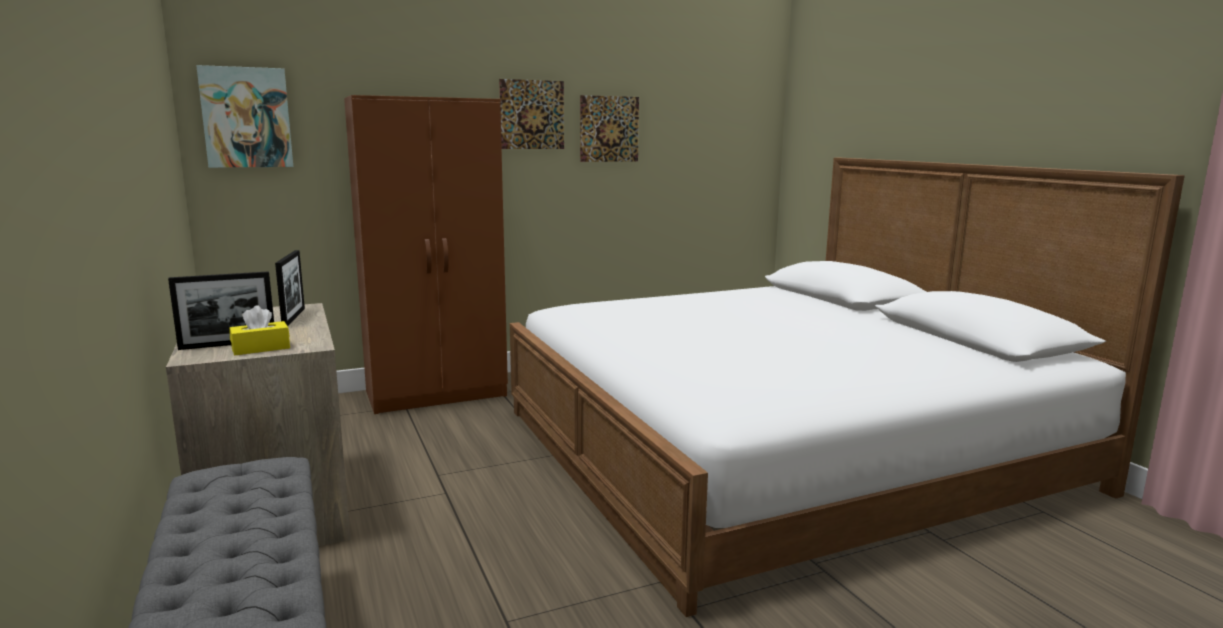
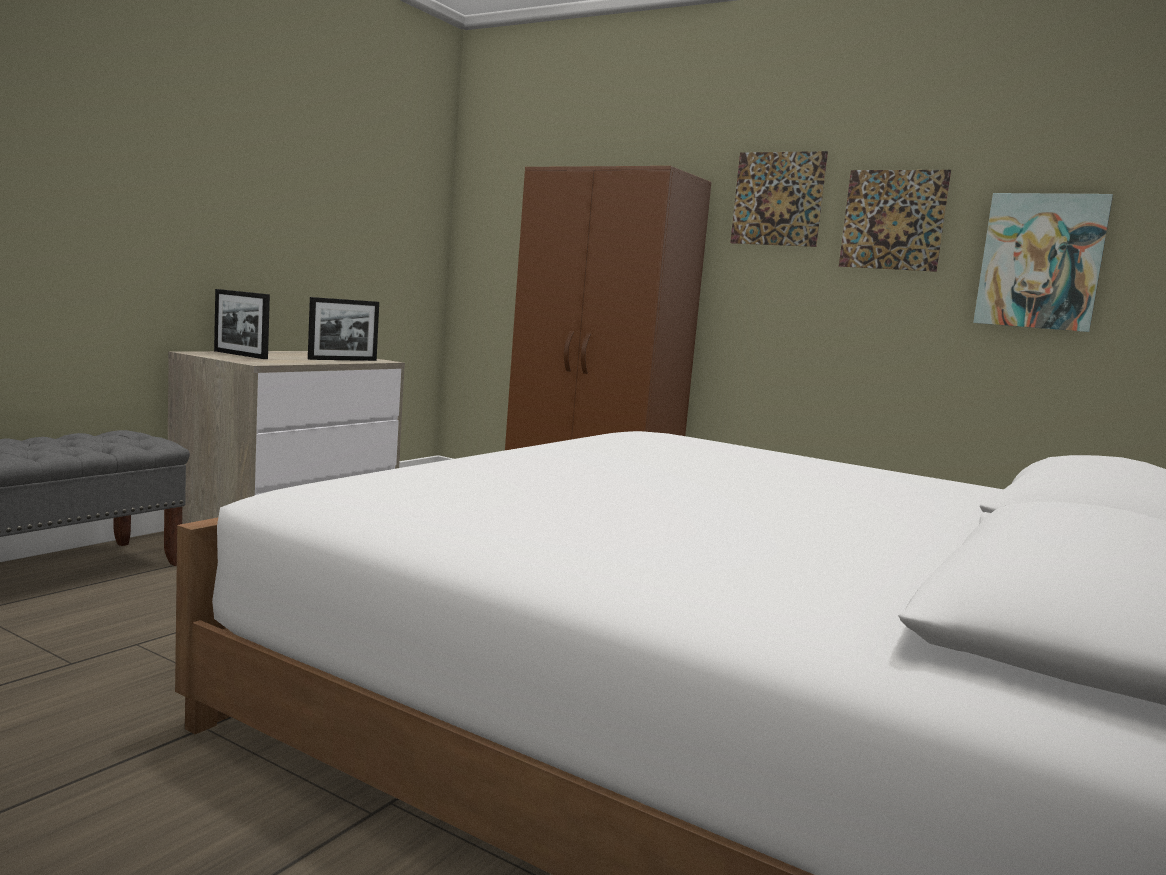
camera: 55 degrees right, 5 degrees down
(246, 117) = (497, 203): picture -> picture (1040, 261)
(261, 348) = (237, 358): yellow tissue box -> none

